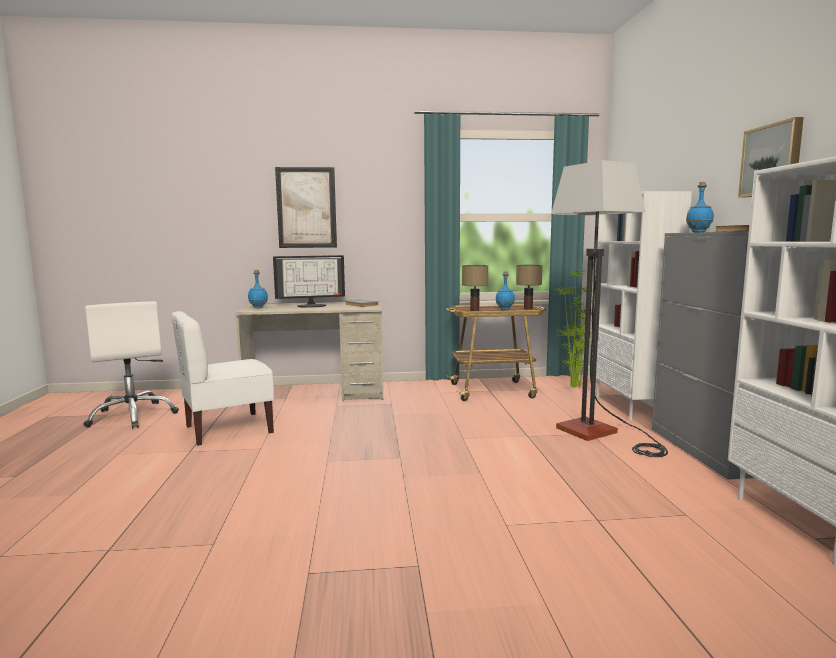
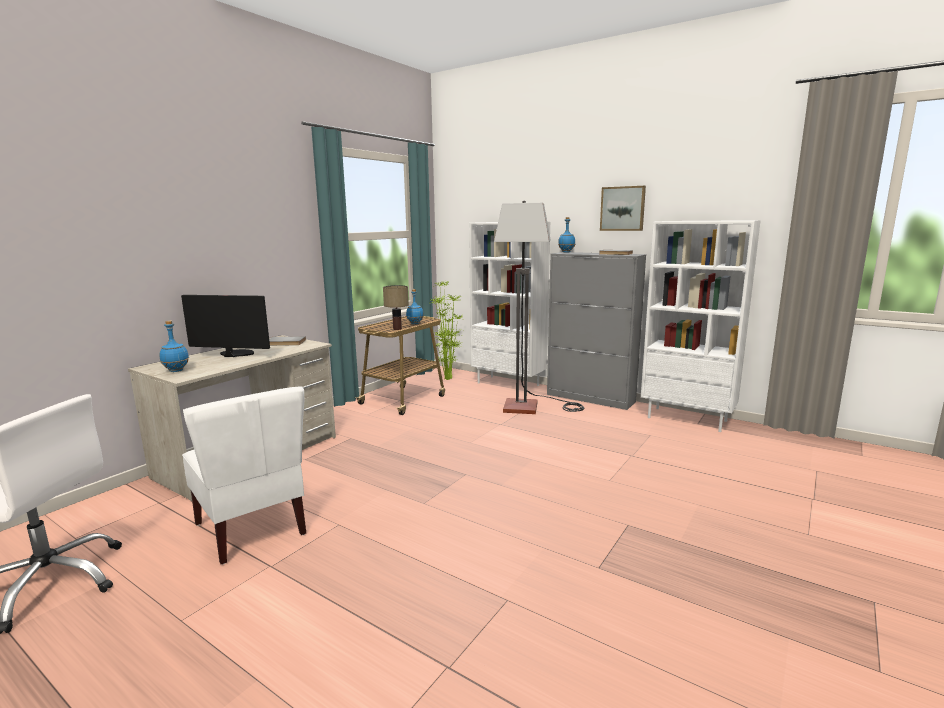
camera: 50 degrees left, 5 degrees up
(228, 430) = (253, 528): white chair -> white chair turned 45 degrees counterclockwise
(306, 208) = (187, 231): picture -> none
(312, 305) = (234, 354): monitor -> monitor turned 105 degrees counterclockwise
(528, 309) = (425, 320): table lamp -> none

